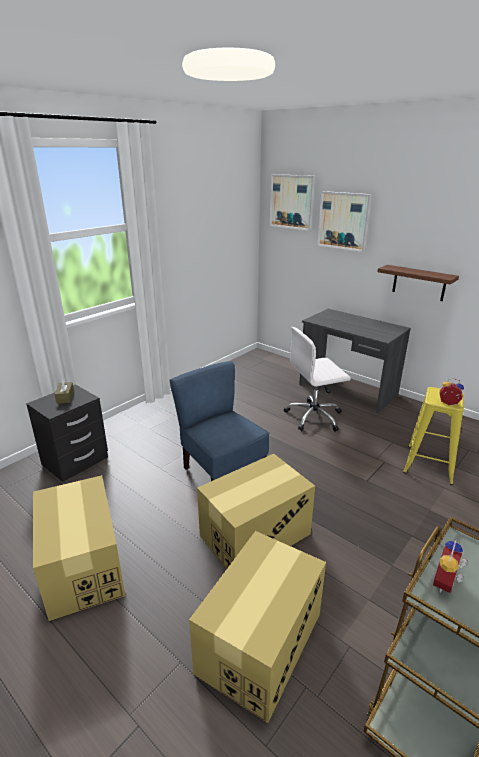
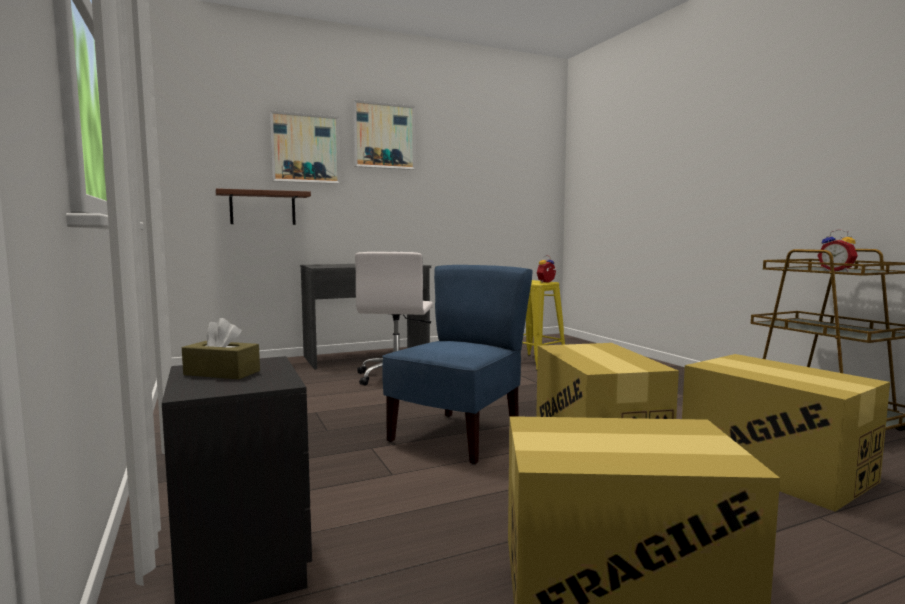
camera: 65 degrees left, 20 degrees down
(222, 473) = (457, 437): blue chair -> blue chair turned 135 degrees clockwise
(292, 202) = (217, 124): picture -> picture (384, 136)
(419, 283) = (407, 211): brown shelf -> brown shelf (263, 208)

